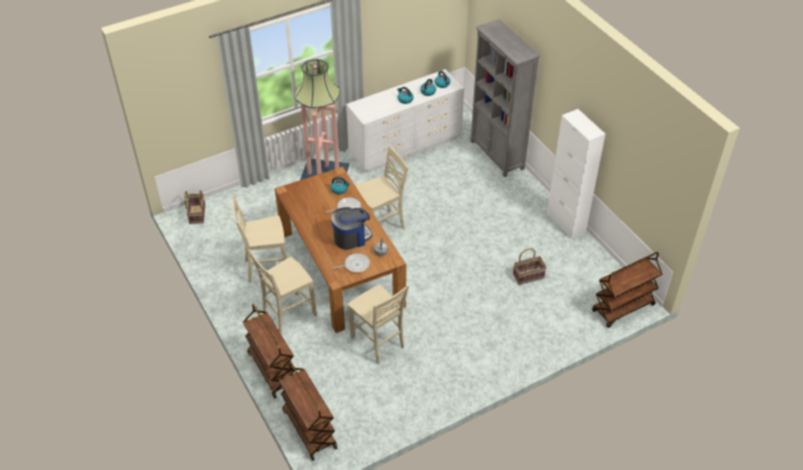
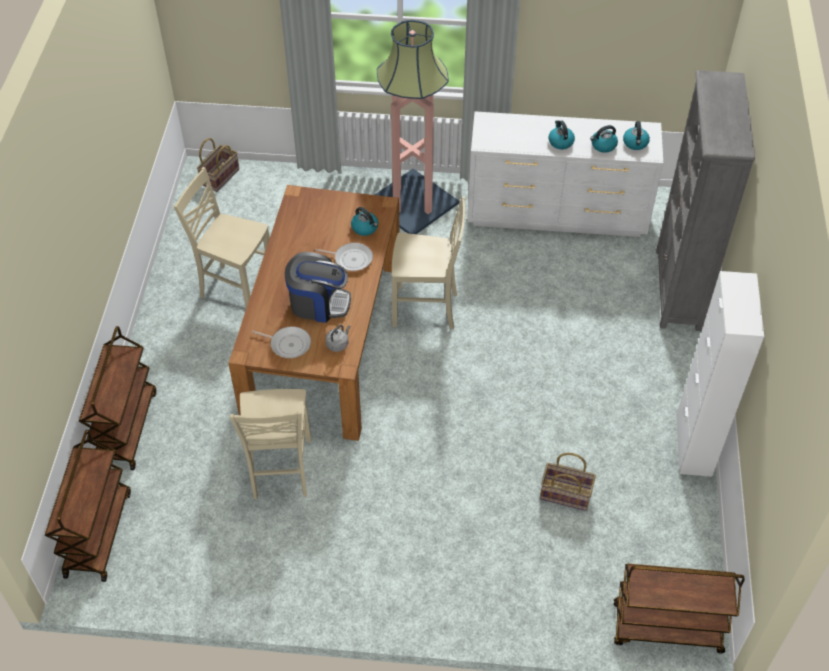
camera: 35 degrees right, 5 degrees up
(288, 314) = (208, 364): beige chair -> none

